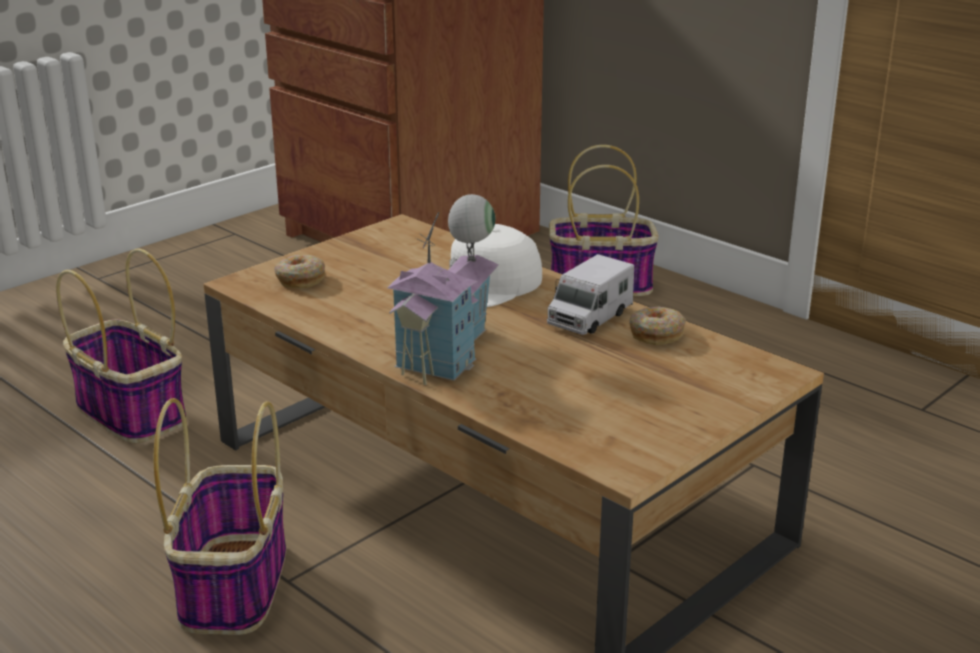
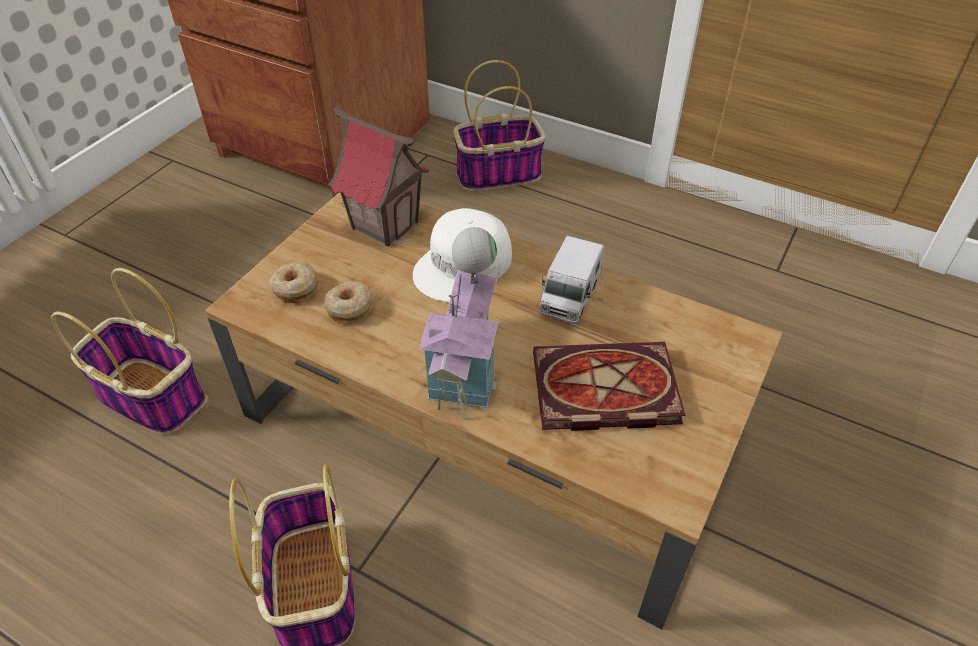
camera: 15 degrees left, 20 degrees up
(417, 247) = (385, 224): none -> toy house
(585, 386) = (601, 391): none -> book
(656, 334) = (632, 307): donut -> donut (349, 308)

